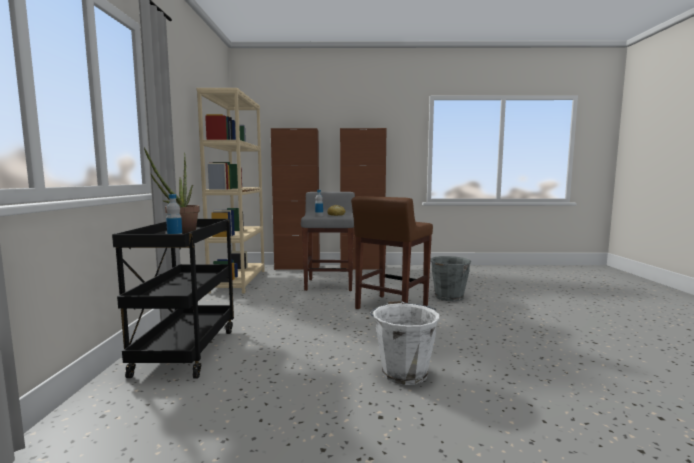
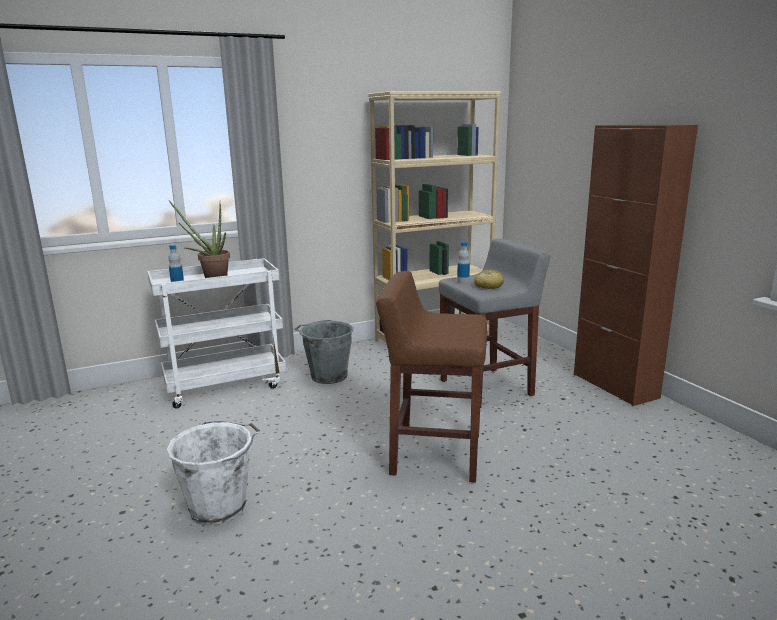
camera: 65 degrees right, 10 degrees up
(186, 350) = (226, 385): black cart -> white cart
(297, 267) = (538, 347): brown cabinet -> none
(448, 297) = (546, 496): grey bucket -> grey bucket (327, 376)

